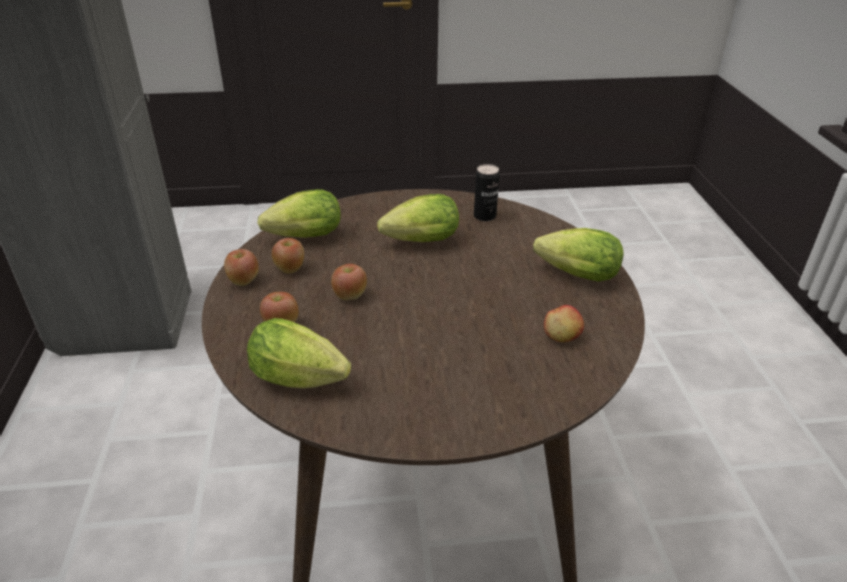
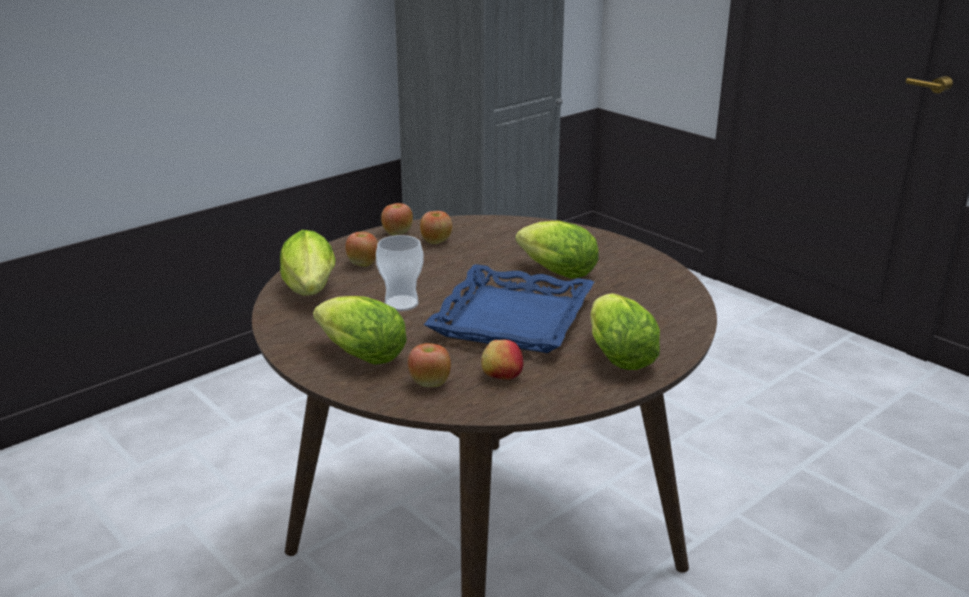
camera: 55 degrees right, 10 degrees down
(301, 237) = (484, 230): lettuce -> lettuce (357, 354)
(350, 296) = (433, 273): apple -> apple (429, 383)
(387, 335) = (401, 303): none -> cup
(475, 293) = (511, 319): none -> blue tray
(484, 216) = (649, 285): can -> none

